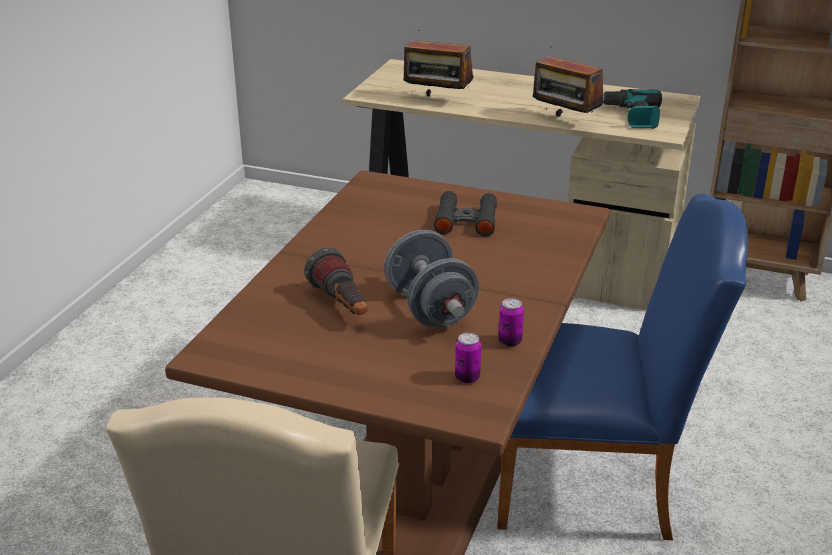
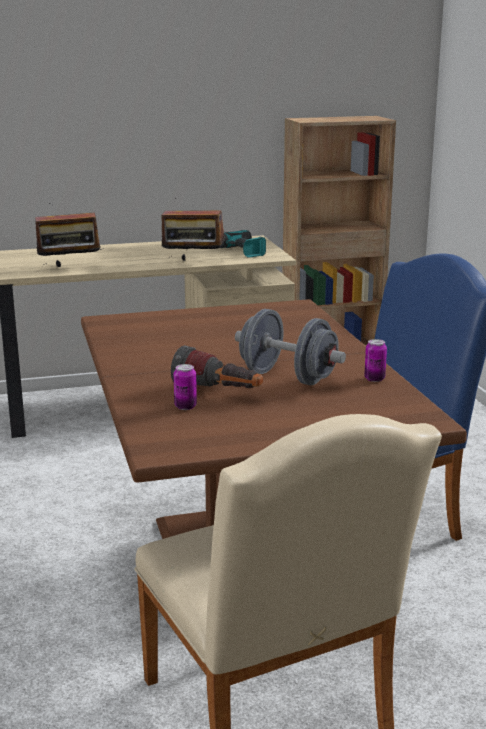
camera: 35 degrees left, 10 degrees down
(466, 220) = (223, 326): black binoculars -> none
(467, 378) = (382, 404): can -> can (185, 406)

